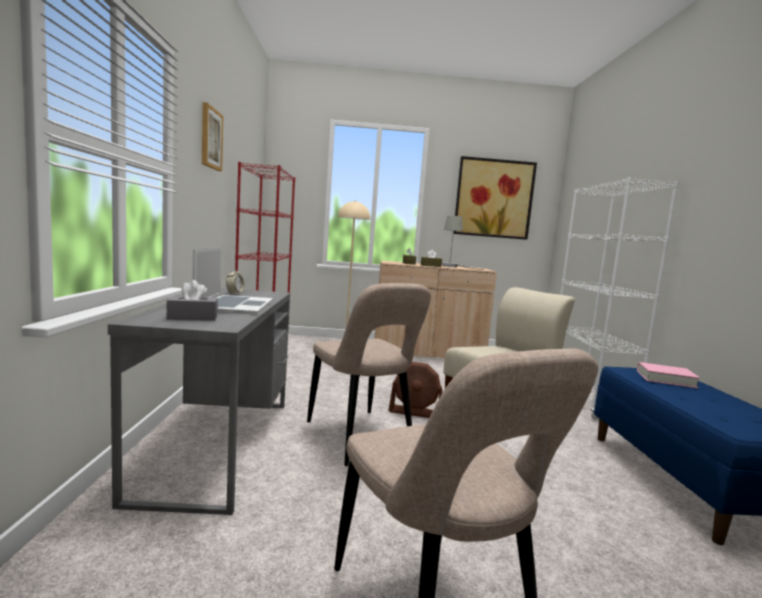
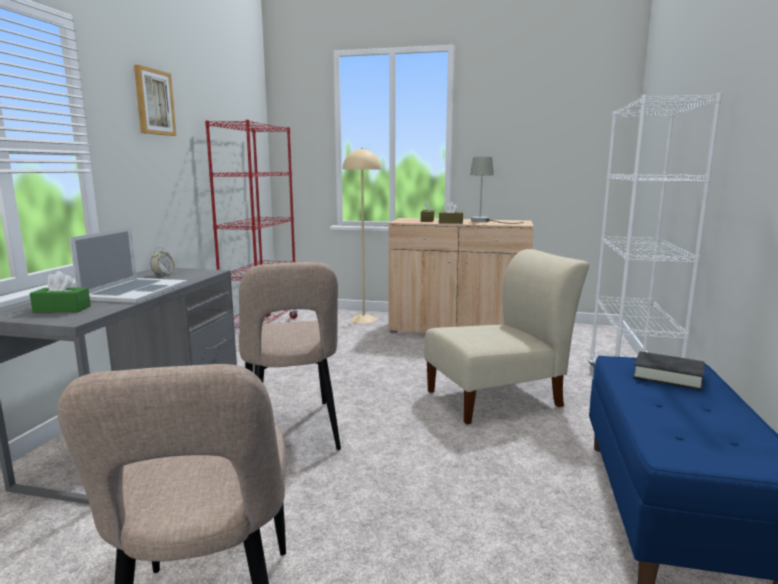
camera: 15 degrees right, 5 degrees up
(192, 317) = (62, 309): grey tissue box -> green tissue box
(415, 412) = (380, 405): brown fan -> none
(493, 198) = (545, 127): picture -> none
(665, 379) = (668, 375): pink book -> black book

